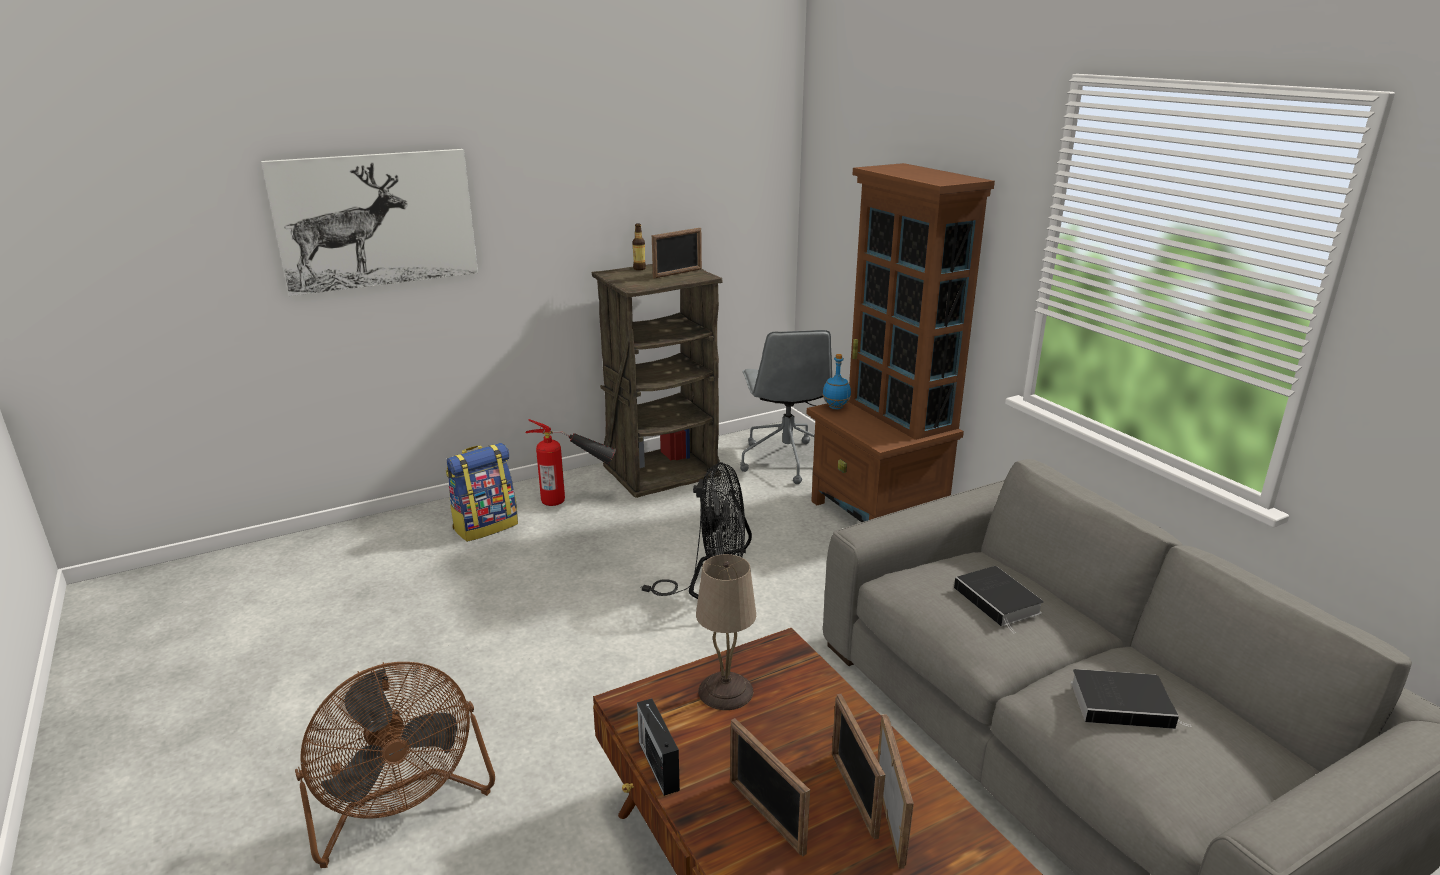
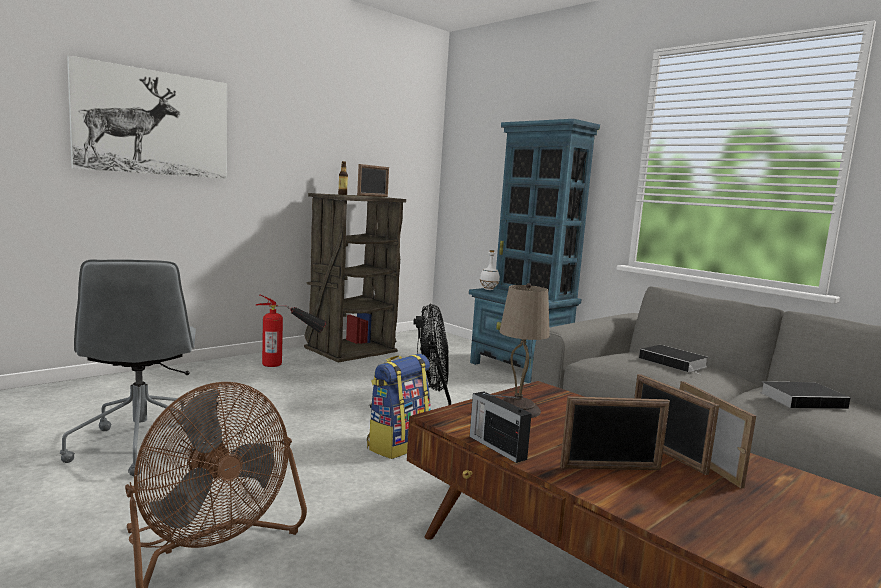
camera: 15 degrees left, 15 degrees down
(486, 526) = (220, 378): backpack -> backpack (397, 444)
(766, 816) = (610, 468): picture frame -> picture frame turned 45 degrees counterclockwise
(785, 459) = (439, 344): grey office chair -> grey office chair (141, 444)
(836, 407) = (489, 289): blue bottle -> white bottle
(876, 513) = (518, 367): brown cabinet -> blue cabinet

